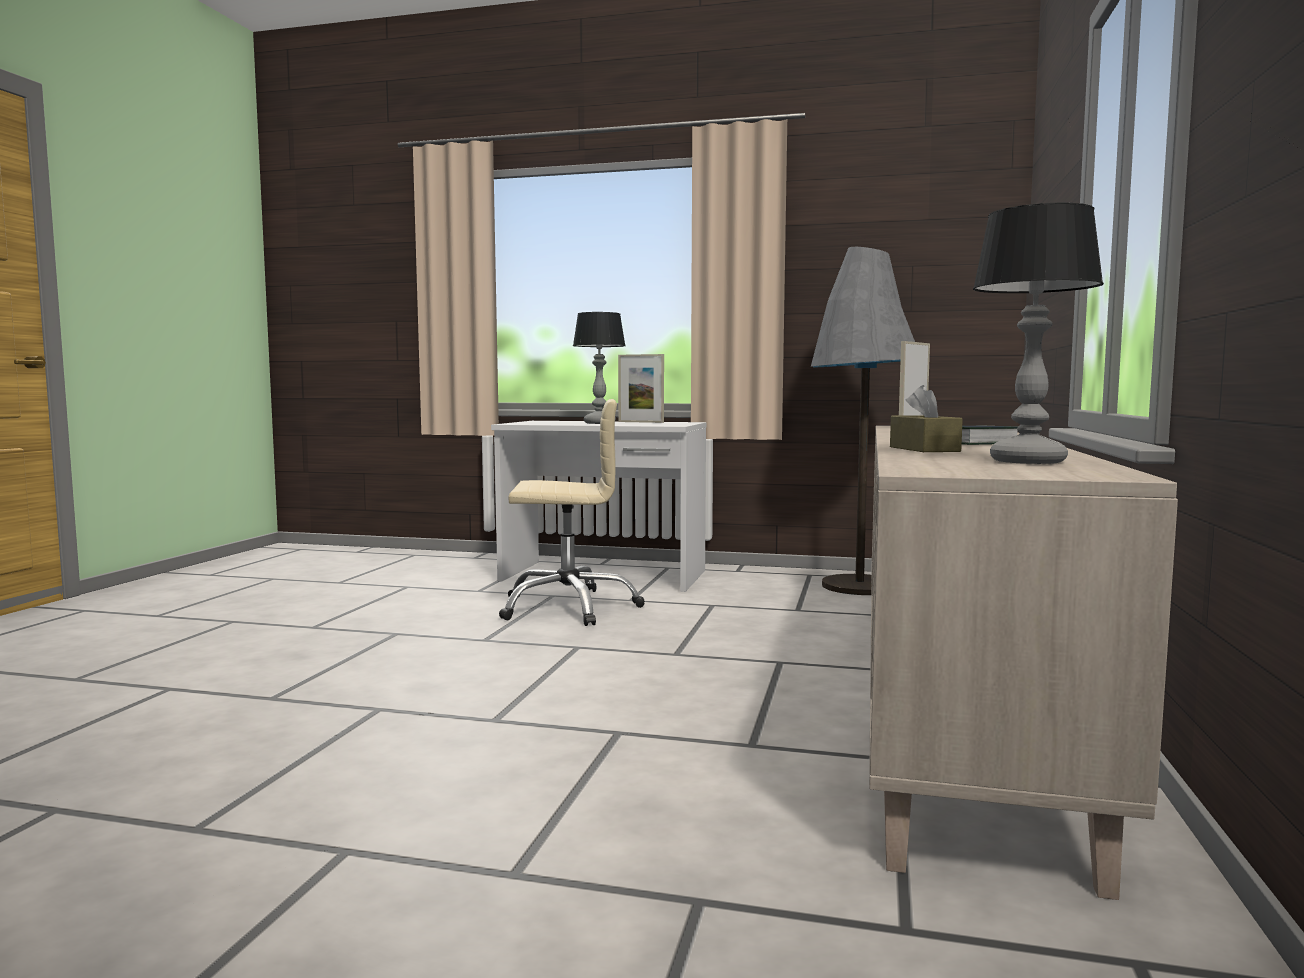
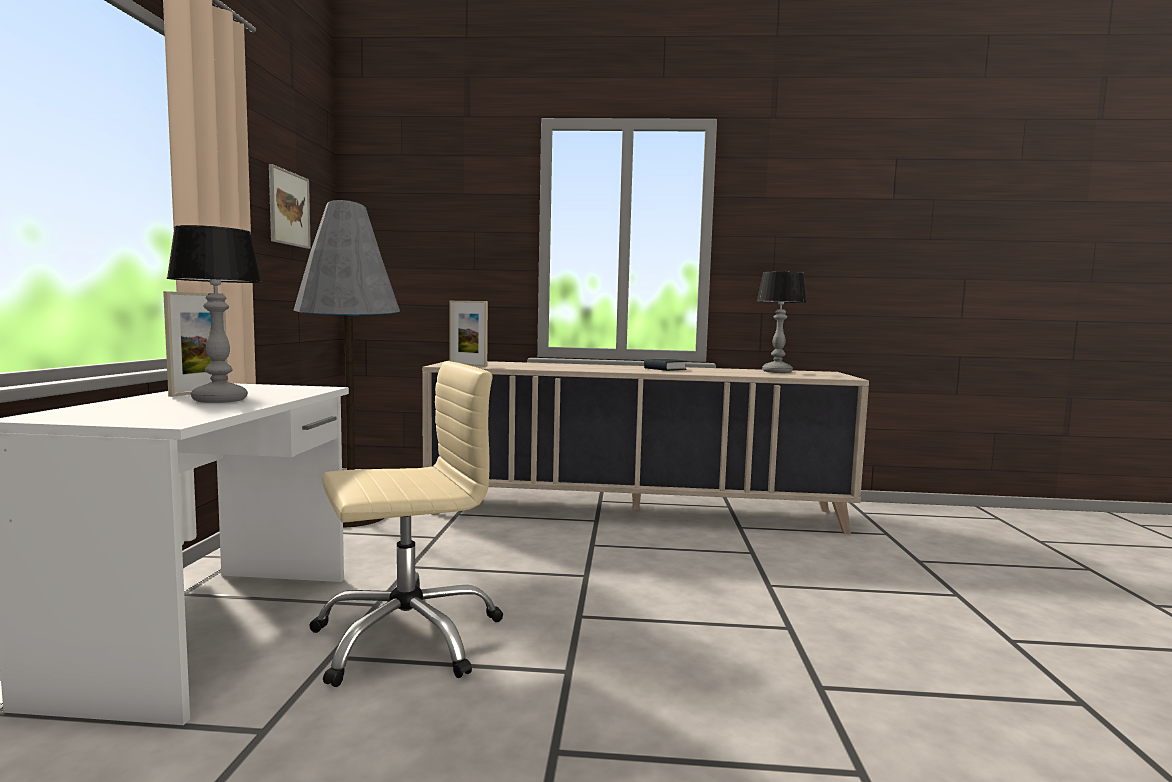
camera: 100 degrees left, 0 degrees up
(569, 607) = (407, 637): beige office chair -> beige office chair turned 75 degrees clockwise
(901, 259) = (289, 208): none -> picture
(924, 449) = (718, 373): brown tissue box -> none

